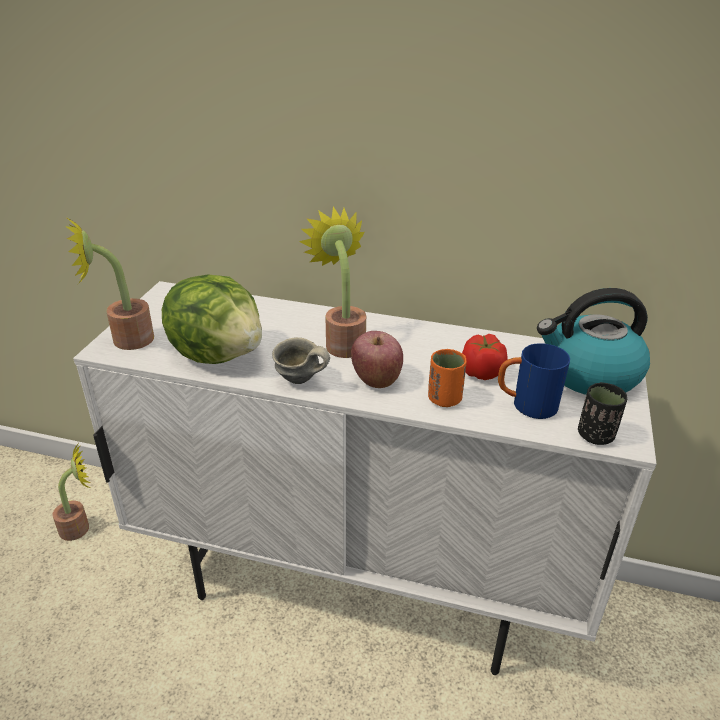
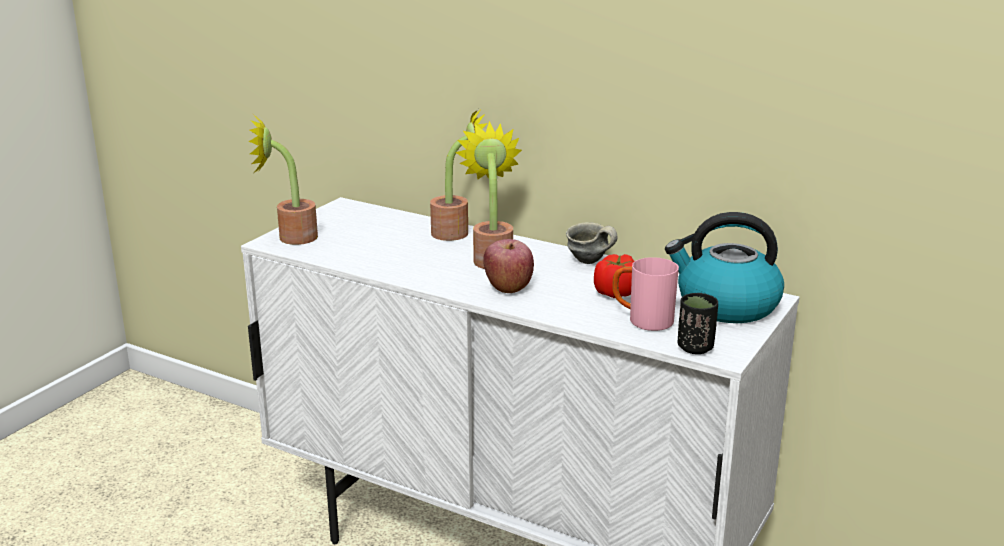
camera: 15 degrees right, 10 degrees down
(80, 527) = (230, 464): potted plant -> potted plant (458, 232)
(219, 353) = (370, 255): lettuce -> none
(299, 382) = (435, 282): grey mug -> grey mug (588, 263)
(444, 399) = (565, 307): orange cup -> none
(526, 405) = (642, 320): blue mug -> pink mug

